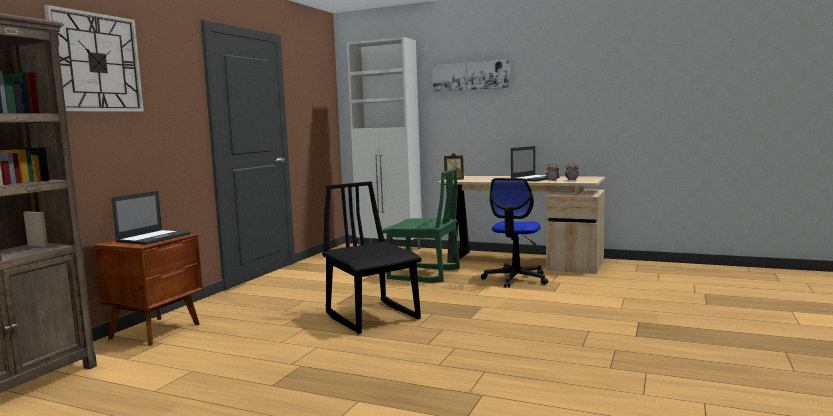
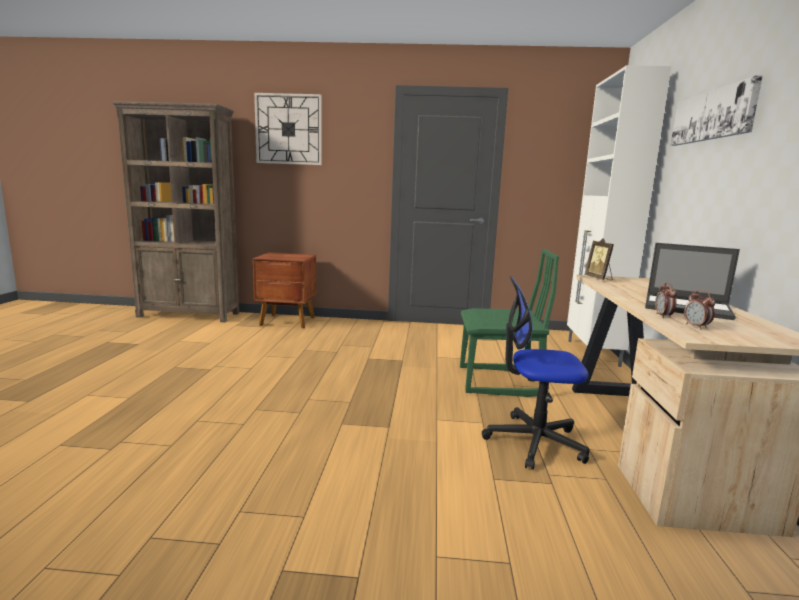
camera: 70 degrees right, 5 degrees up
(154, 238) = (287, 256): laptop -> none
(373, 317) = (333, 377): black chair -> none
(423, 275) = (499, 382): green chair -> green chair turned 90 degrees counterclockwise

